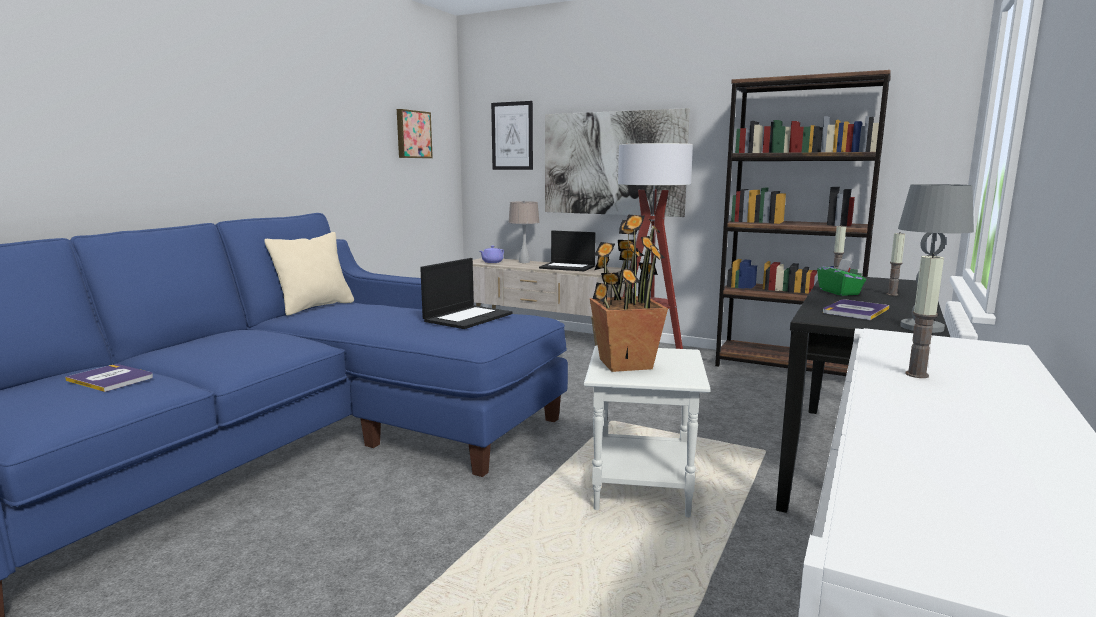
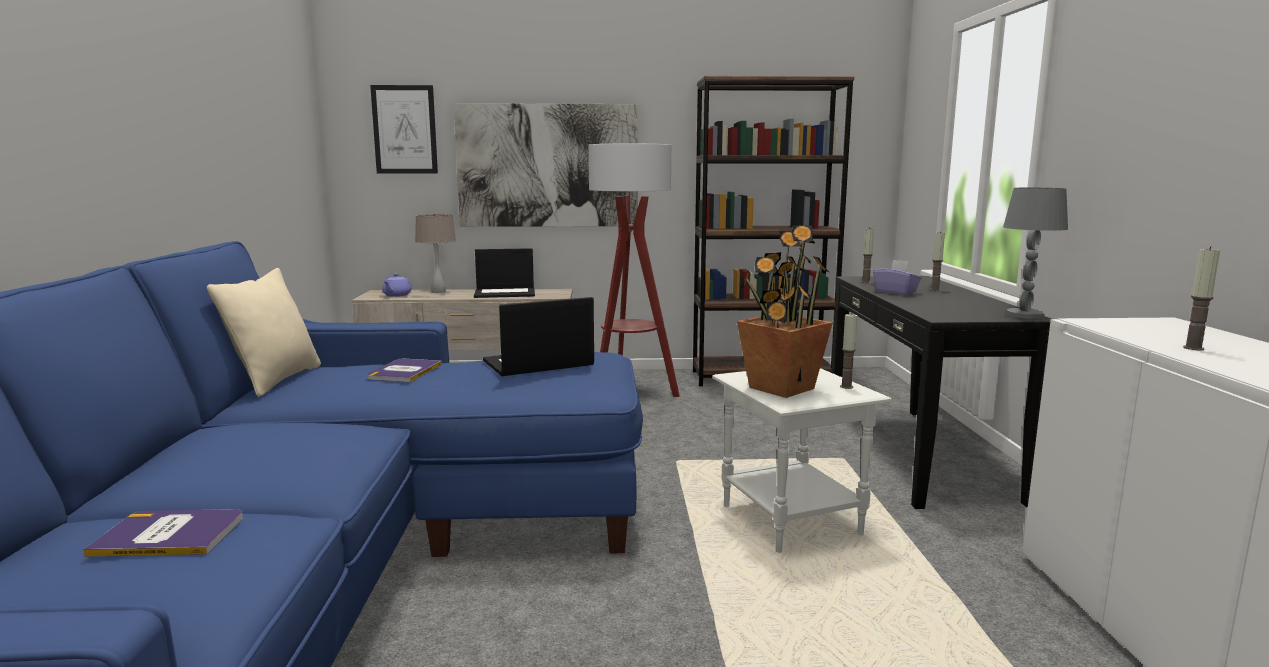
camera: 30 degrees left, 0 degrees up
(412, 134) = (279, 125): picture -> none
(468, 317) = (537, 363): laptop -> laptop turned 120 degrees counterclockwise
(685, 372) = (846, 387): none -> candle
(839, 292) = (896, 292): green tissue box -> purple tissue box
(855, 311) = (949, 307): book -> book (404, 371)

